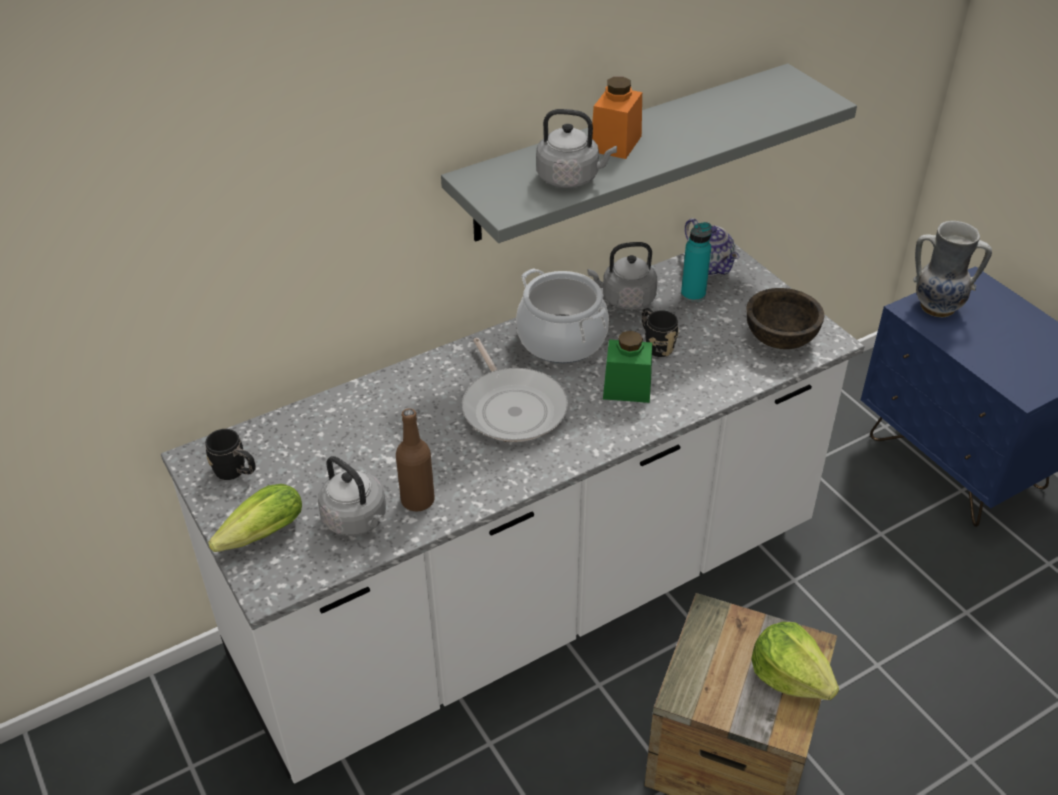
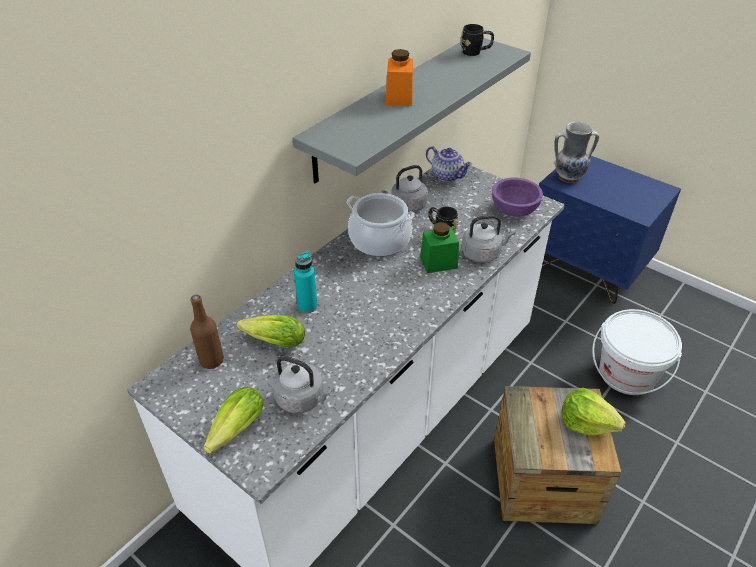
camera: 20 degrees left, 0 degrees up
(236, 472) = (193, 388): black mug -> black mug (475, 52)
(355, 439) = (272, 341): none -> lettuce
(417, 500) = (339, 373): brown bottle -> brown bottle (211, 360)
(512, 407) = (371, 292): frying pan -> none
(571, 178) = (384, 124): grey kettle -> grey kettle (483, 253)
(693, 294) = (447, 194): turquoise bottle -> turquoise bottle (307, 306)
(780, 337) = (514, 210): brown bowl -> purple bowl
(942, 638) = (627, 373): none -> white bucket

